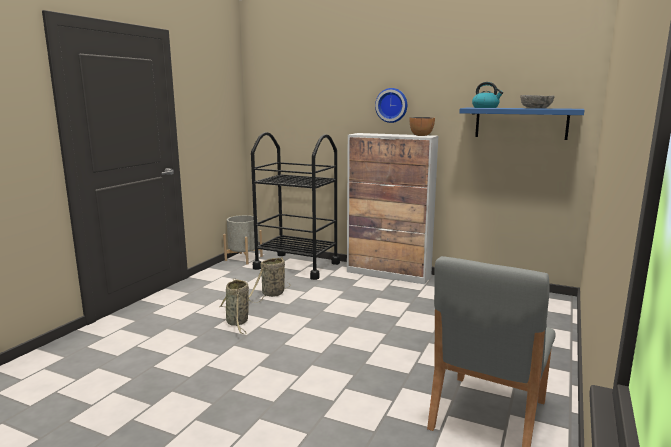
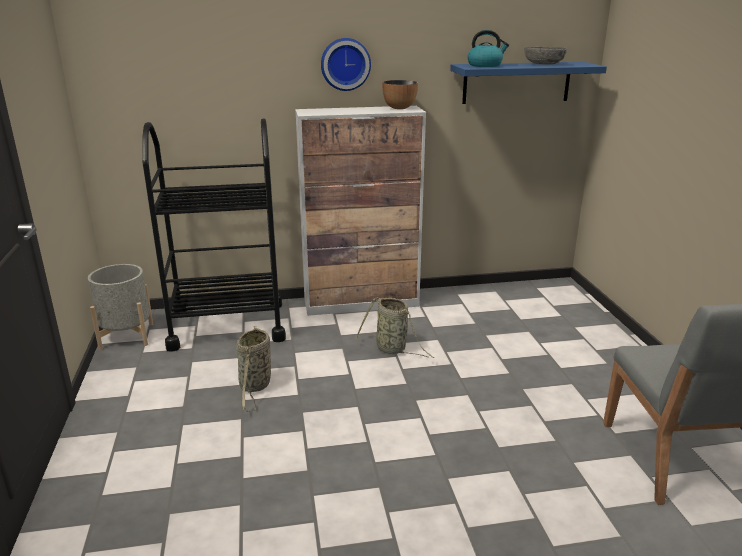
camera: 35 degrees left, 10 degrees up
(237, 322) = (268, 454): basket -> basket (393, 349)

